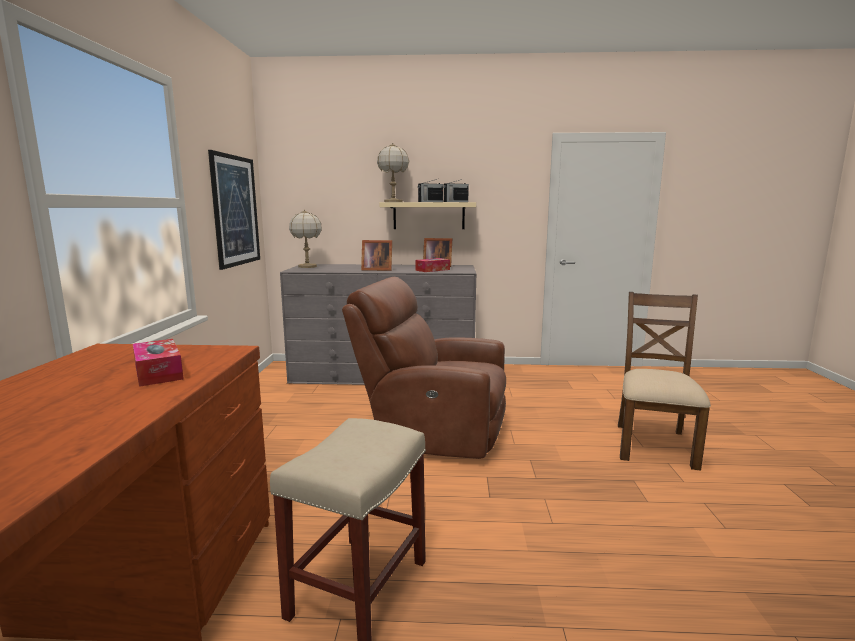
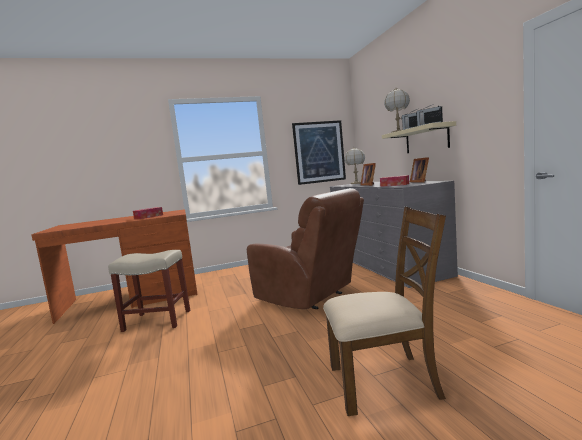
camera: 70 degrees right, 5 degrees down
(432, 432) = (310, 297): brown armchair -> brown armchair turned 135 degrees clockwise

